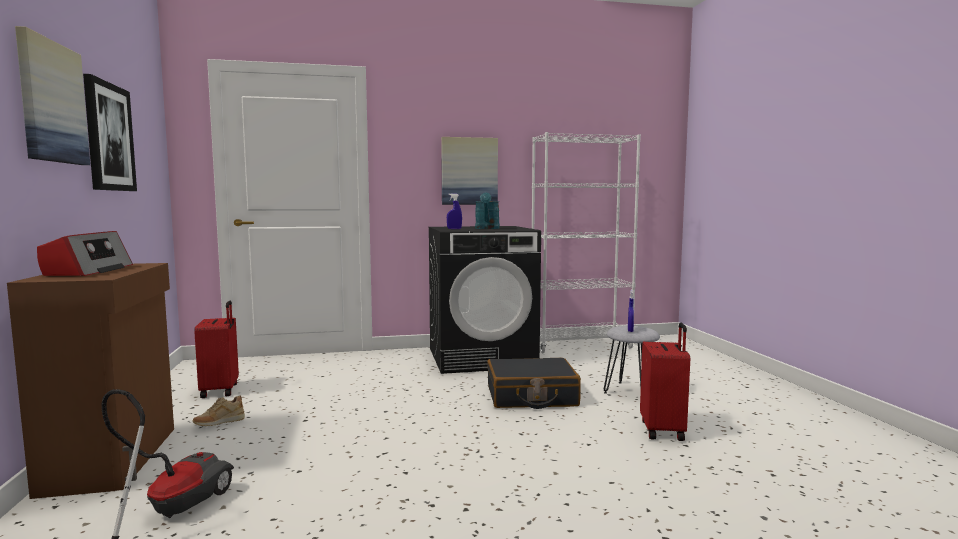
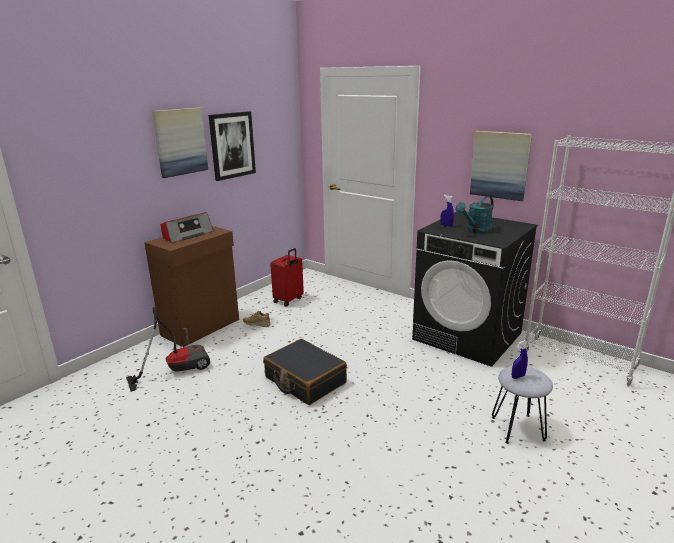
camera: 50 degrees right, 15 degrees up
(531, 396) = (431, 390): black suitcase -> black suitcase (305, 380)
(663, 430) = (462, 475): red suitcase -> none

